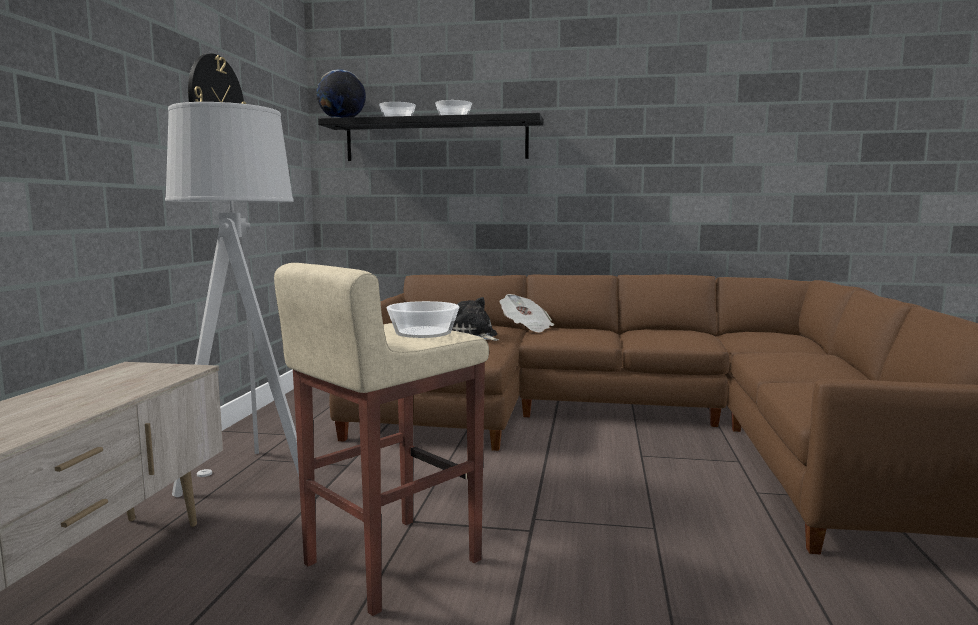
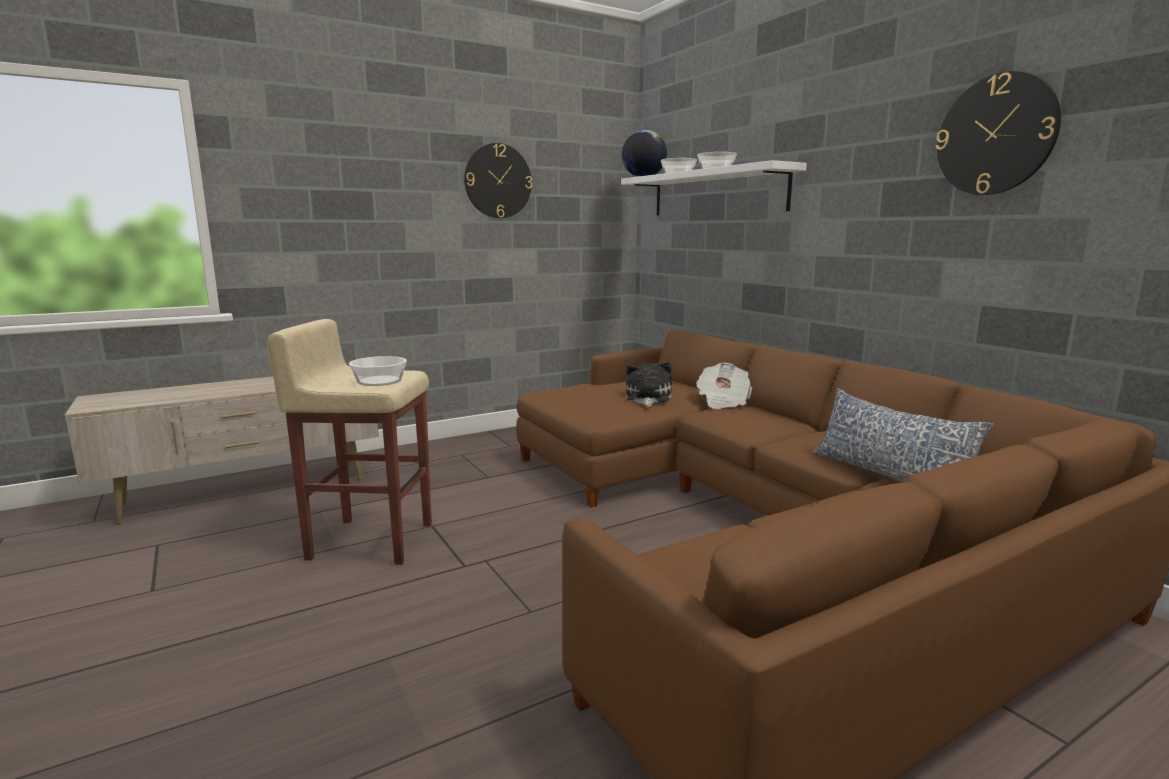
camera: 50 degrees right, 5 degrees up
(248, 476) = (434, 463): grey floor lamp -> none
(436, 140) = (716, 193): black shelf -> white shelf
(701, 110) = (995, 135): none -> wall clock
(733, 341) = (889, 475): none -> pillow

